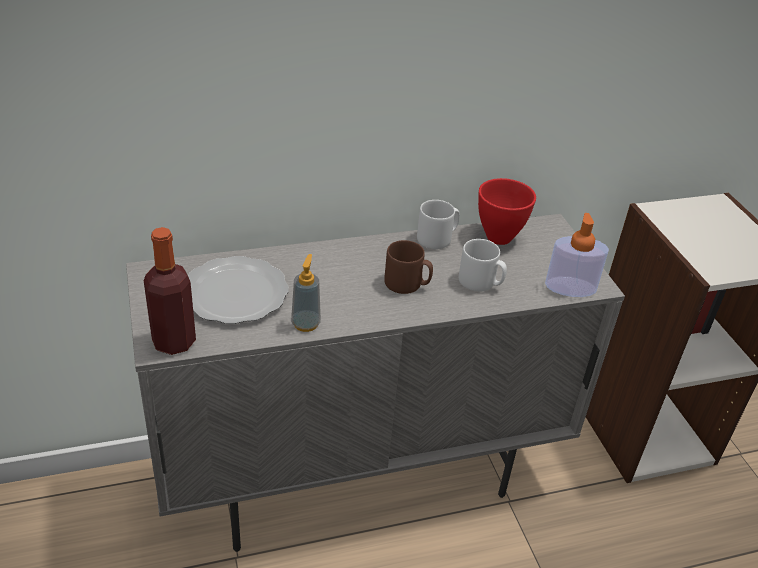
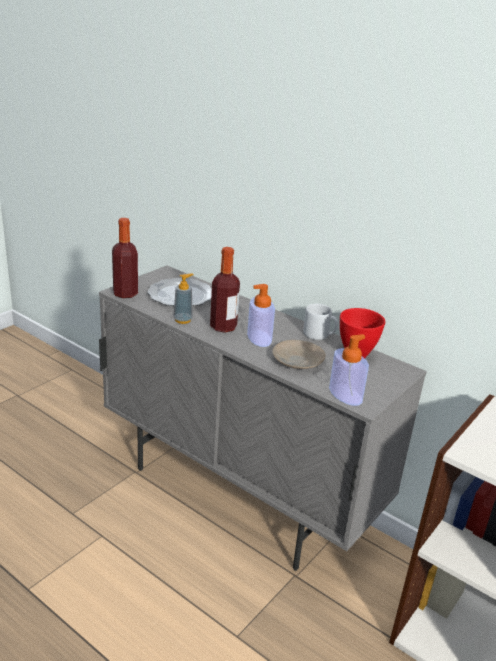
camera: 55 degrees right, 10 degrees down
(356, 299) = (223, 327): none -> bottle
(407, 284) = (259, 338): brown mug -> soap dispenser
(480, 283) = (297, 361): grey mug -> beige plate

